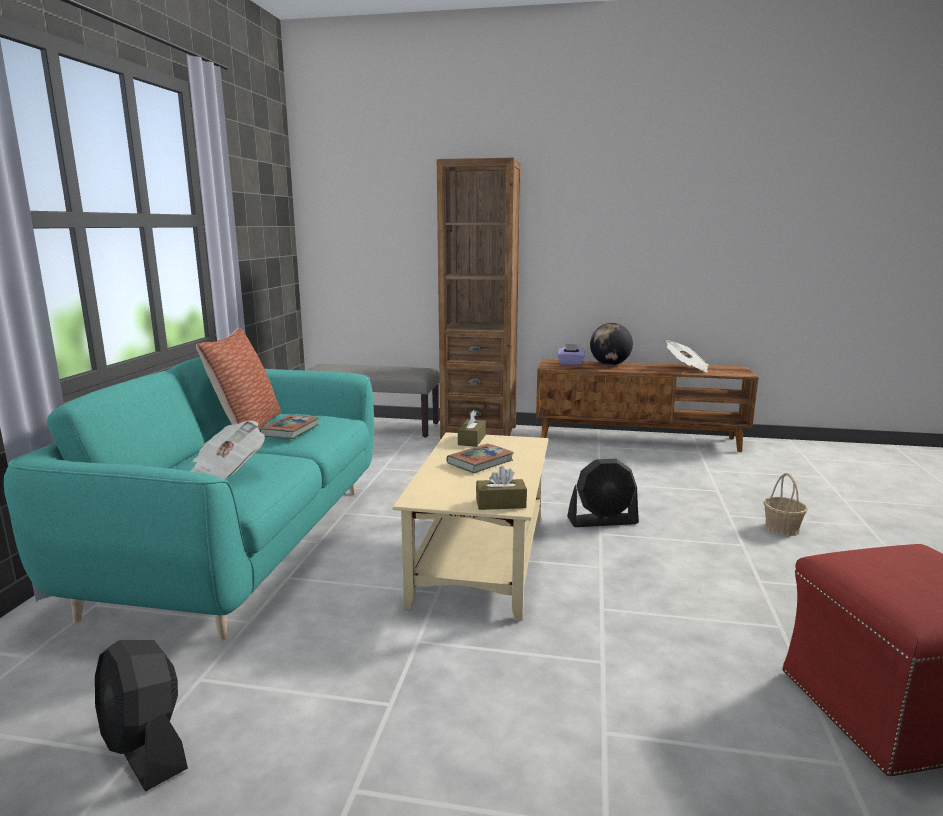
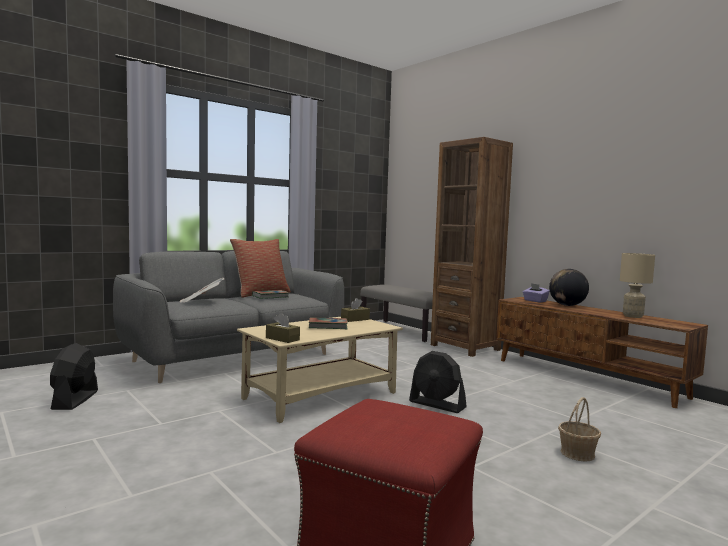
camera: 40 degrees right, 10 degrees down
(241, 544) = (234, 357): turquoise sofa -> grey sofa
(687, 368) = (633, 316): newspaper -> beige table lamp

